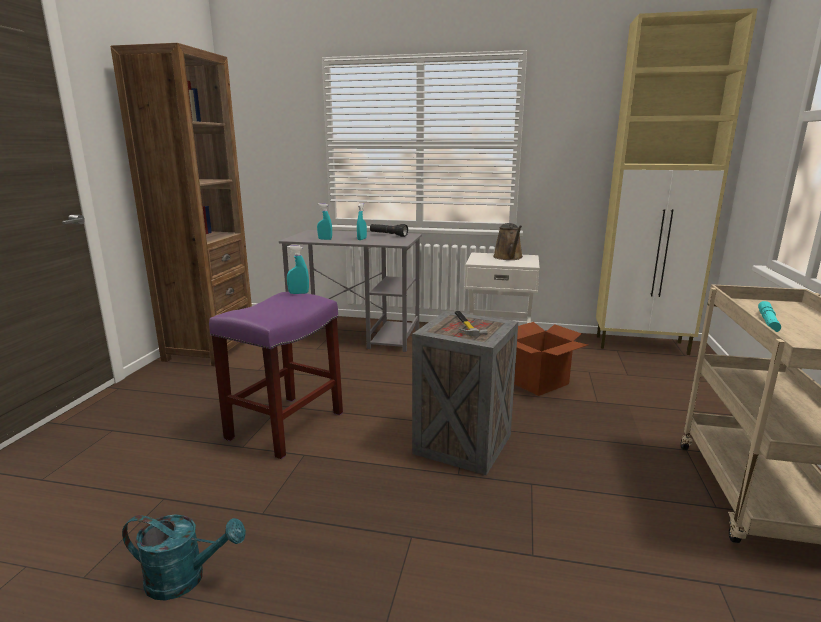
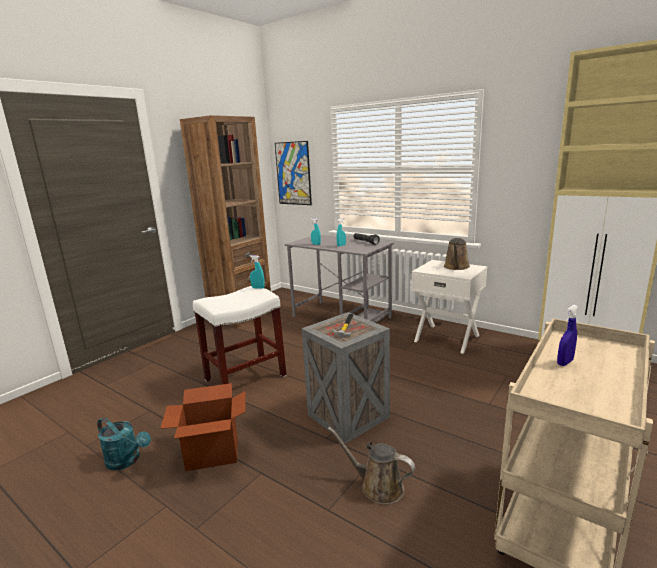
camera: 25 degrees right, 0 degrees up
(262, 148) = (293, 173): none -> picture
(286, 425) = (246, 377): purple stool -> white stool
(539, 383) = (452, 379): cardboard box -> cardboard box (212, 454)
(563, 512) = (378, 486): none -> brown watering can
(768, 321) = (565, 362): turquoise flashlight -> blue spray bottle

